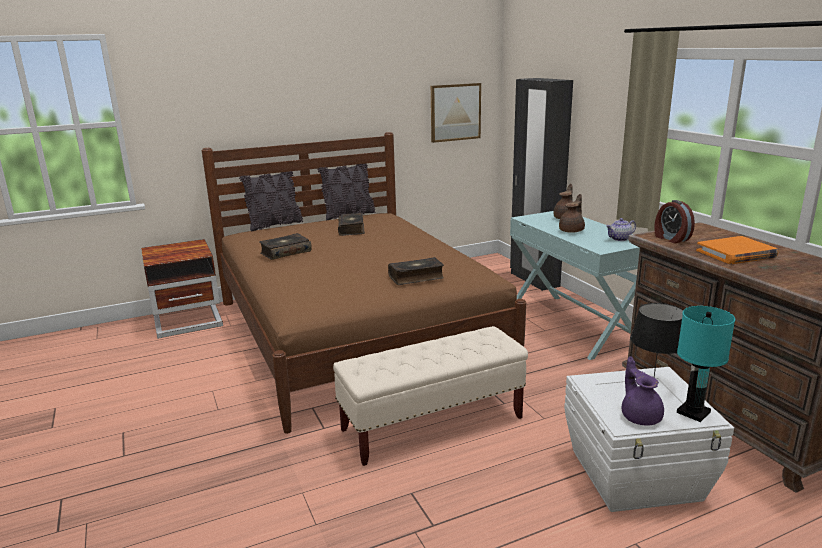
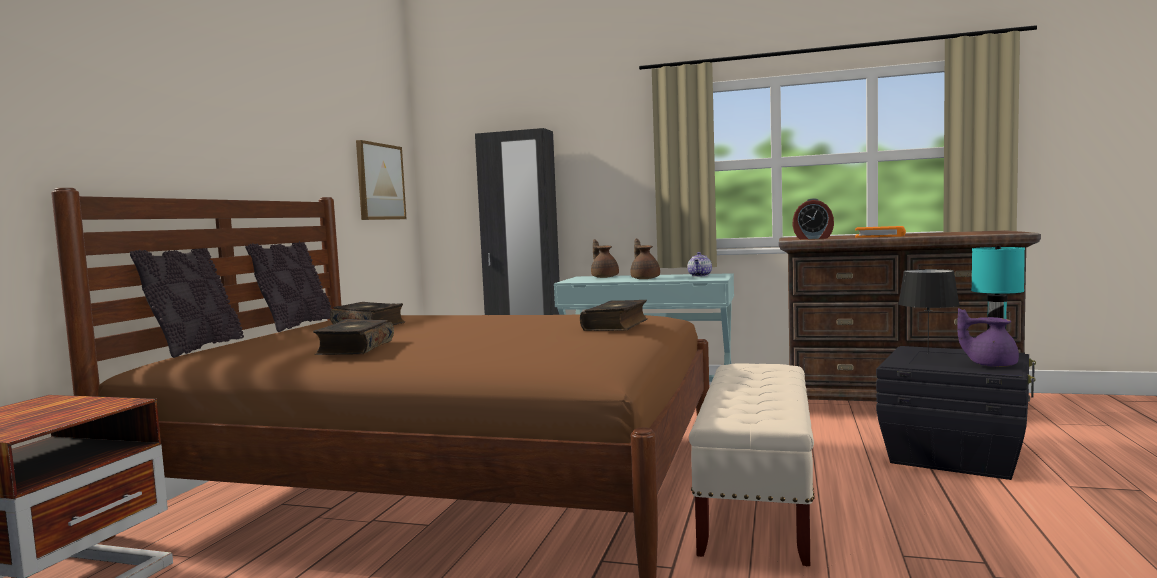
camera: 50 degrees left, 15 degrees down
(636, 475) = (955, 455): white storage box -> black storage box

